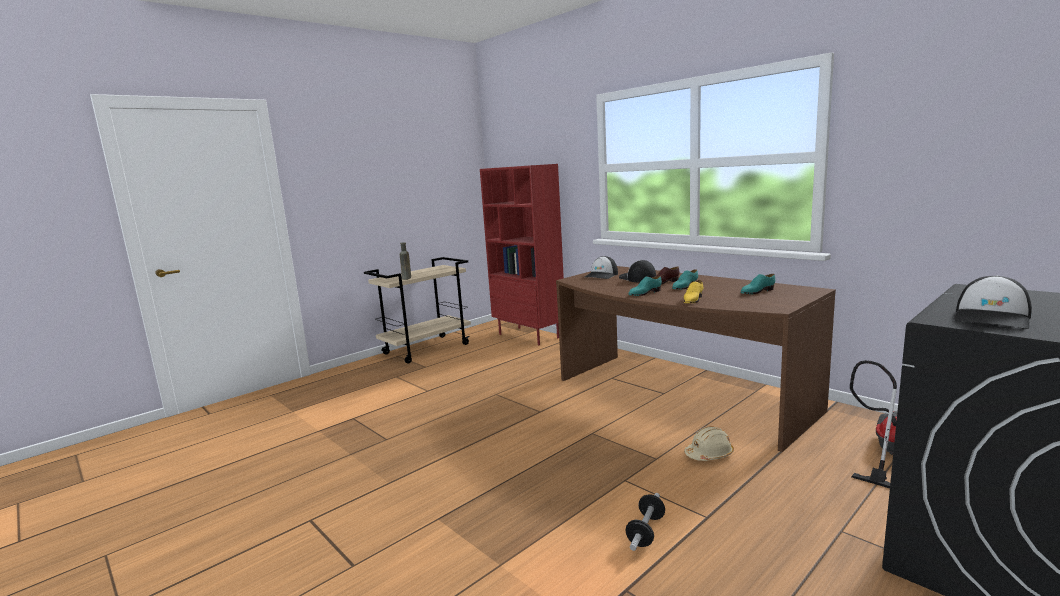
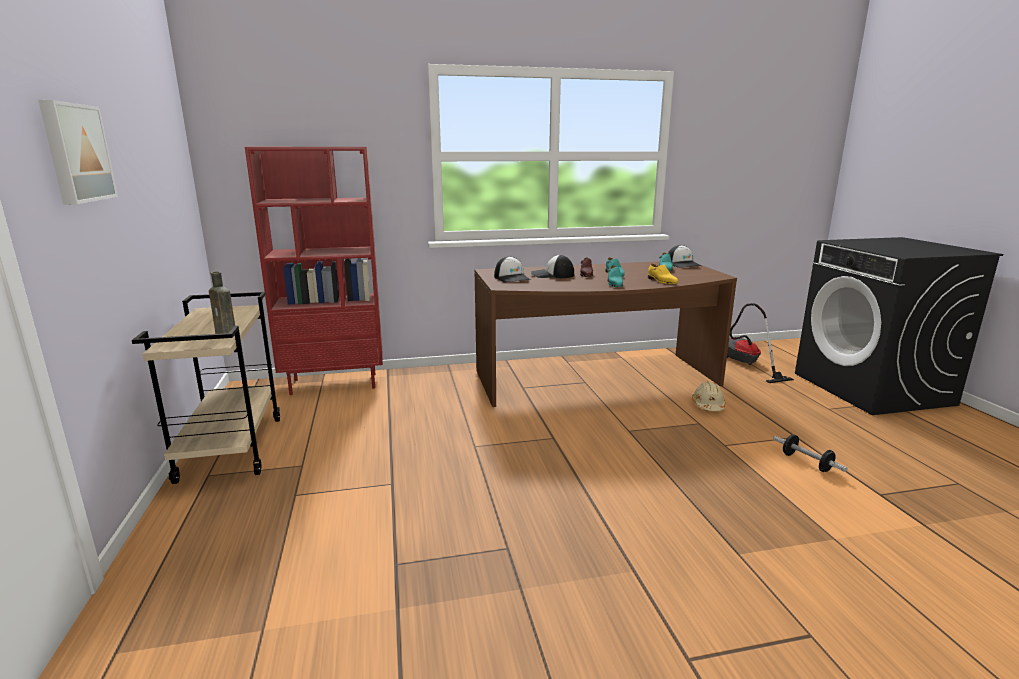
camera: 60 degrees left, 5 degrees up
(346, 181) = (75, 153): none -> picture
(992, 318) = (908, 251): cap -> cap (683, 264)

